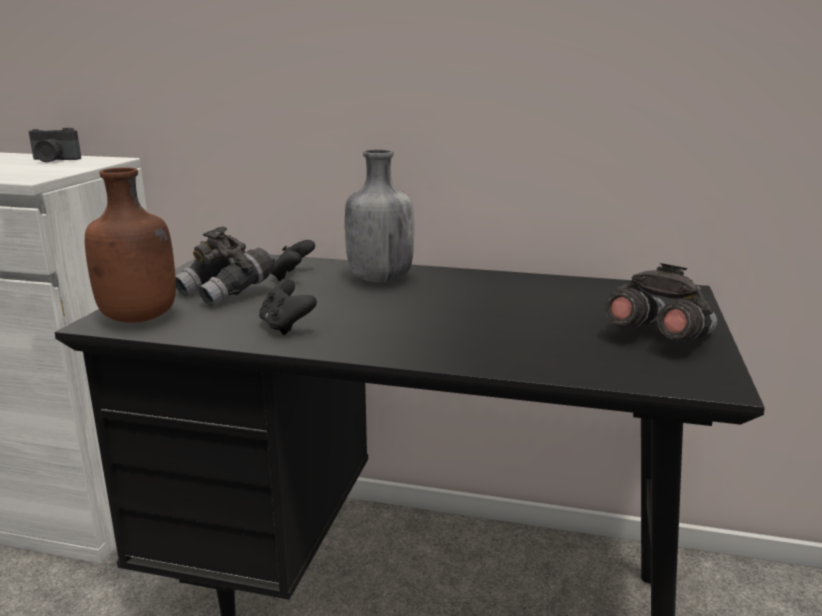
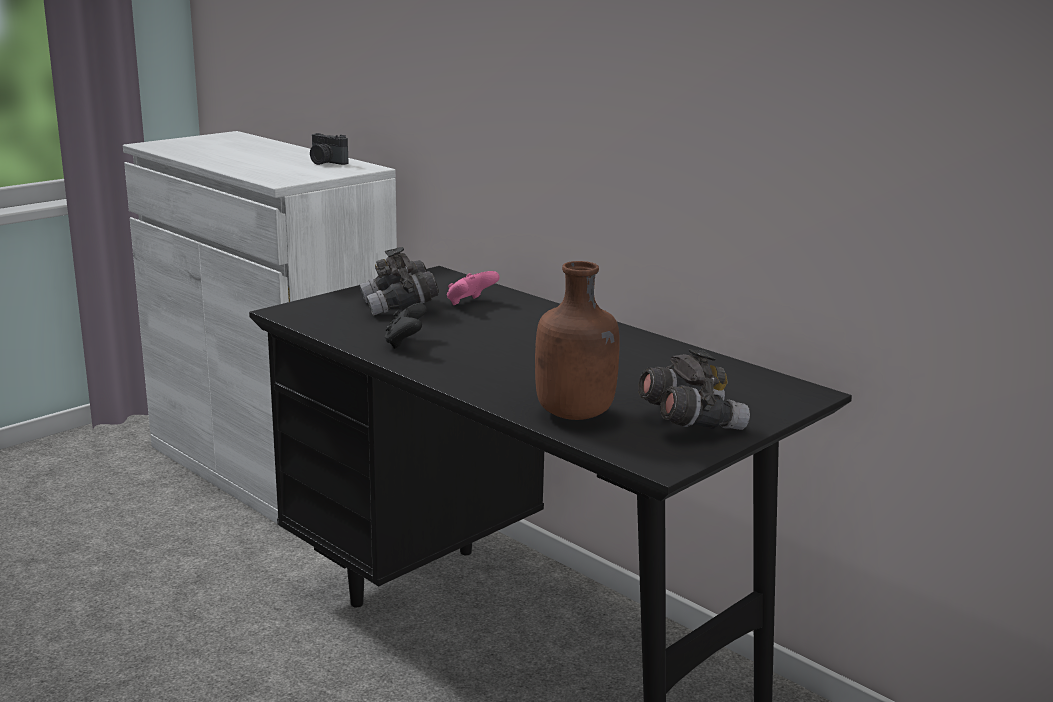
camera: 30 degrees right, 0 degrees up
(140, 318) = (314, 313): brown bottle -> brown bottle (575, 415)
(292, 276) = (470, 303): black game controller -> pink game controller
(379, 279) = (539, 320): grey bottle -> none

